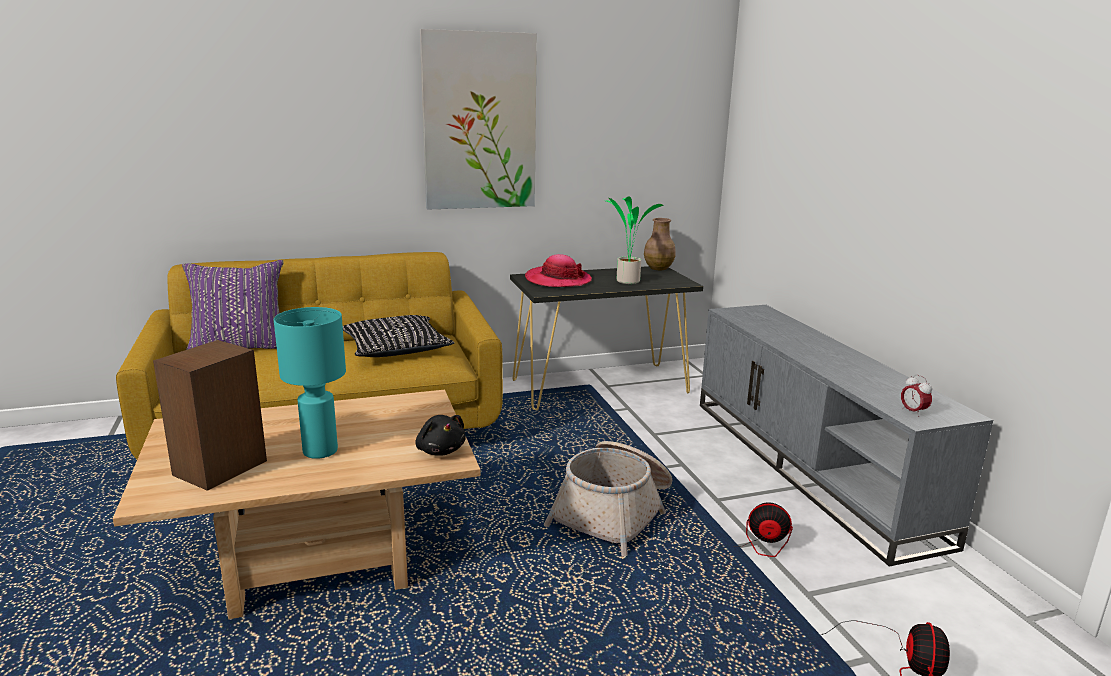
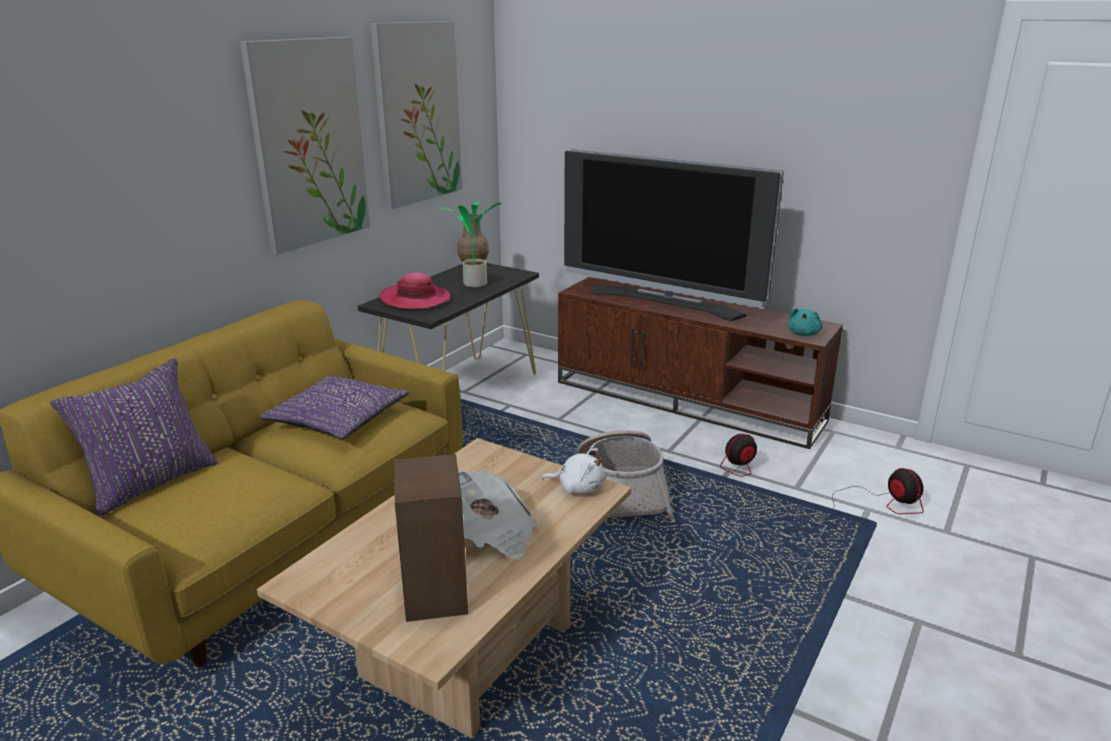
camera: 40 degrees left, 5 degrees up
(320, 451) = (490, 534): turquoise table lamp -> newspaper
(396, 348) = (337, 418): black pillow -> purple pillow
(440, 450) = (578, 487): black plush toy -> white plush toy
(614, 112) = (418, 113): none -> picture
(801, 342) = (665, 302): none -> television
(810, 466) = (688, 401): grey tv stand -> brown tv stand
(913, 412) = (804, 334): alarm clock -> turquoise plush toy

